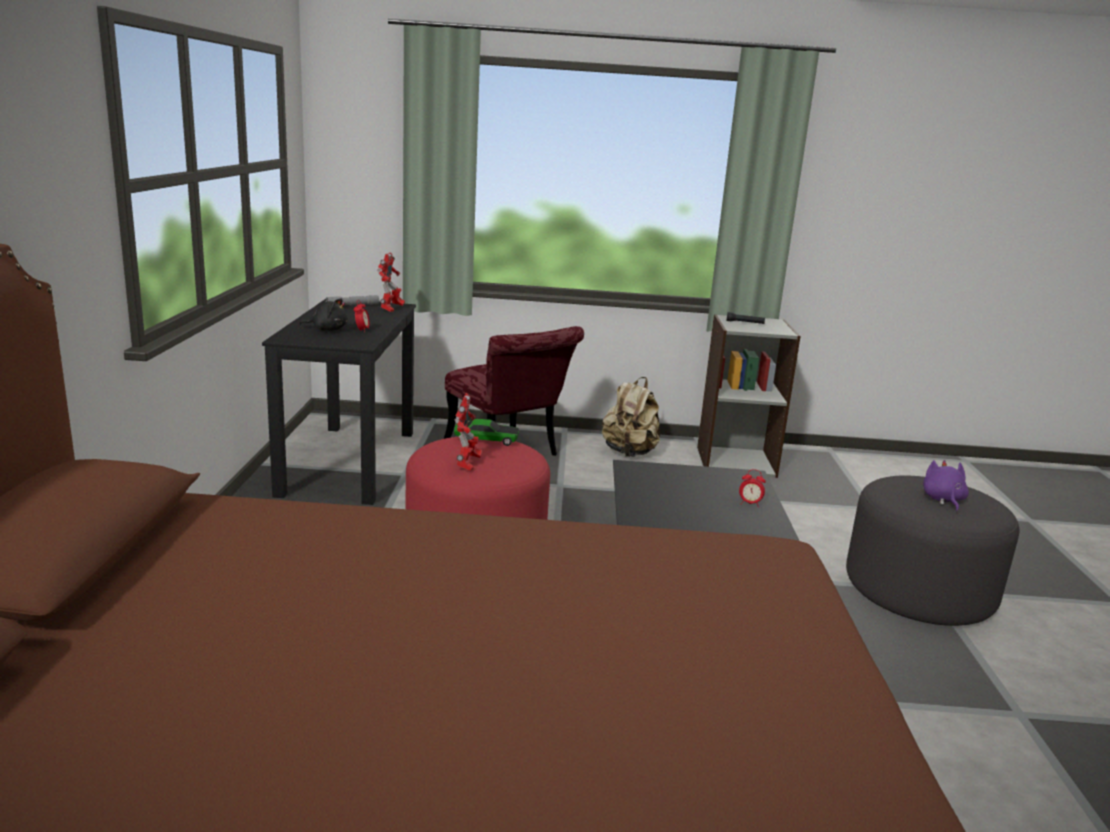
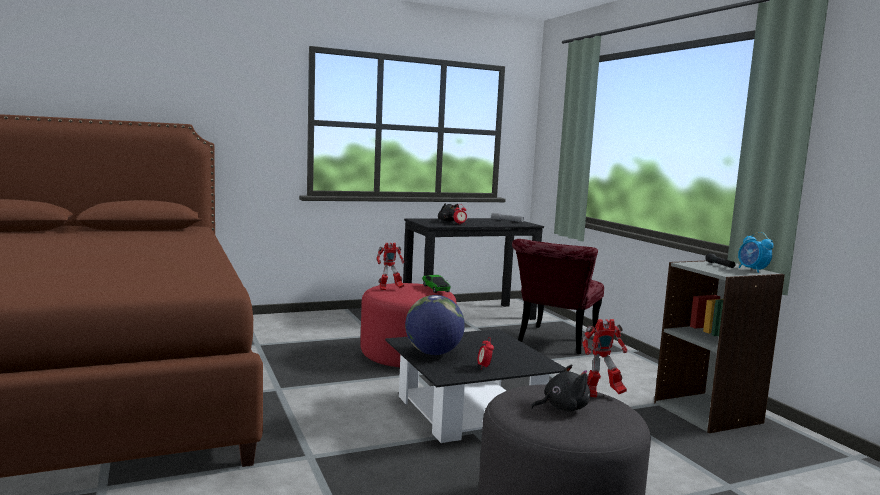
camera: 65 degrees right, 10 degrees down
(391, 309) = (517, 224): toy robot -> toy robot (601, 394)
(629, 453) = (634, 374): beige backpack -> none
(693, 516) = (433, 353): none -> globe
(768, 321) = (752, 270): none -> alarm clock
(943, 500) = (562, 408): purple plush toy -> black plush toy

